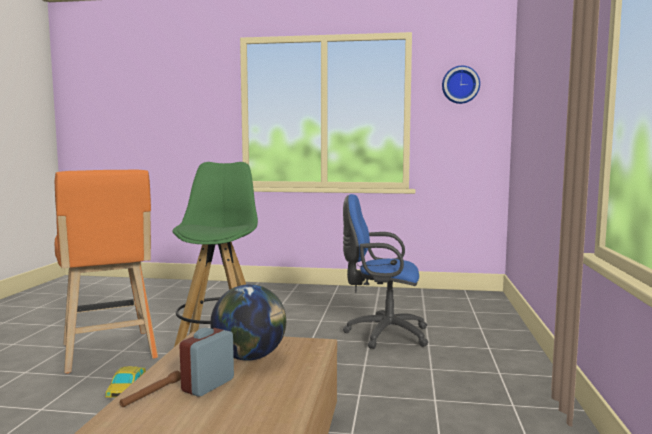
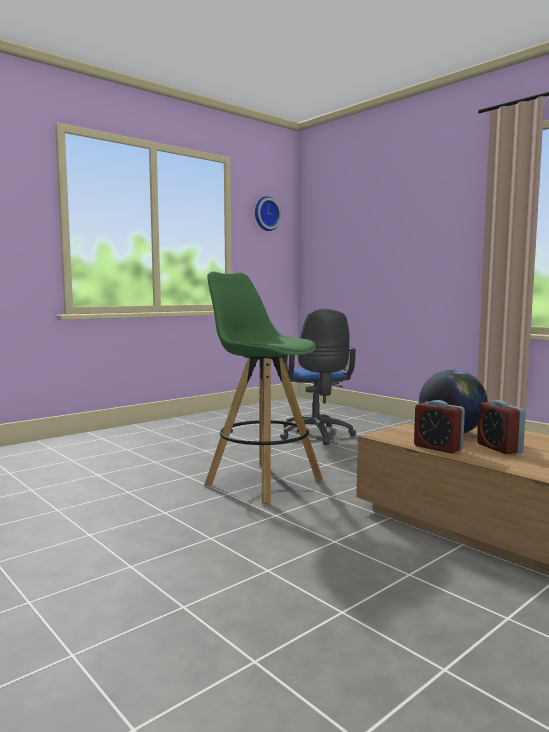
camera: 50 degrees left, 0 degrees up
(109, 353) = (160, 518): orange stool -> none
(127, 387) = (276, 526): toy car -> none
(151, 394) = (501, 461): brown flashlight -> none
(178, 363) = (438, 448): none -> alarm clock
(382, 334) = (316, 436): blue office chair -> blue office chair turned 60 degrees counterclockwise

